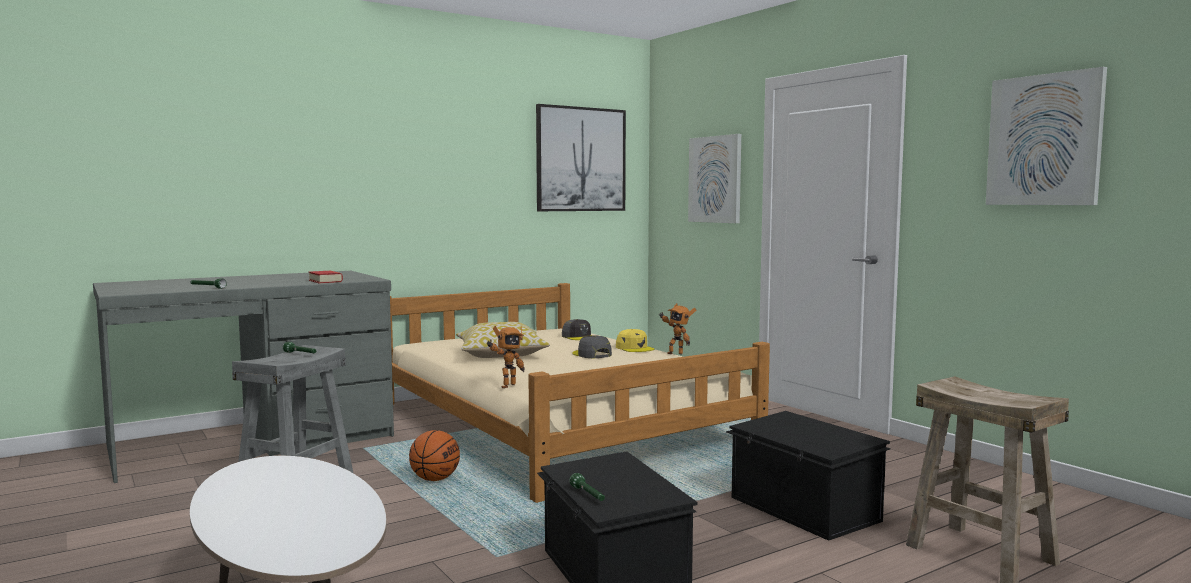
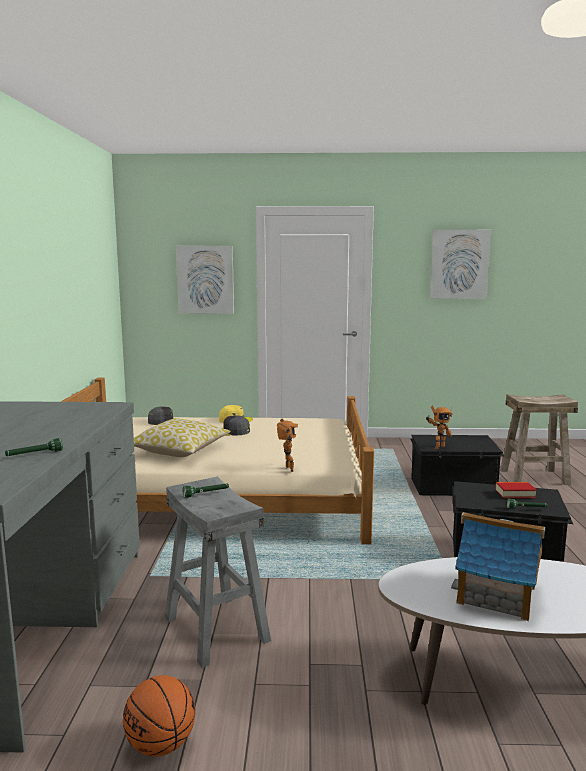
camera: 55 degrees left, 5 degrees up
(266, 496) = (497, 595): none -> toy house
(325, 281) = (89, 416): book -> book (515, 493)
(435, 479) = (277, 565): basketball -> basketball (160, 745)
(581, 159) = (94, 262): picture -> none
(675, 353) = (267, 417): toy robot -> toy robot (437, 447)

